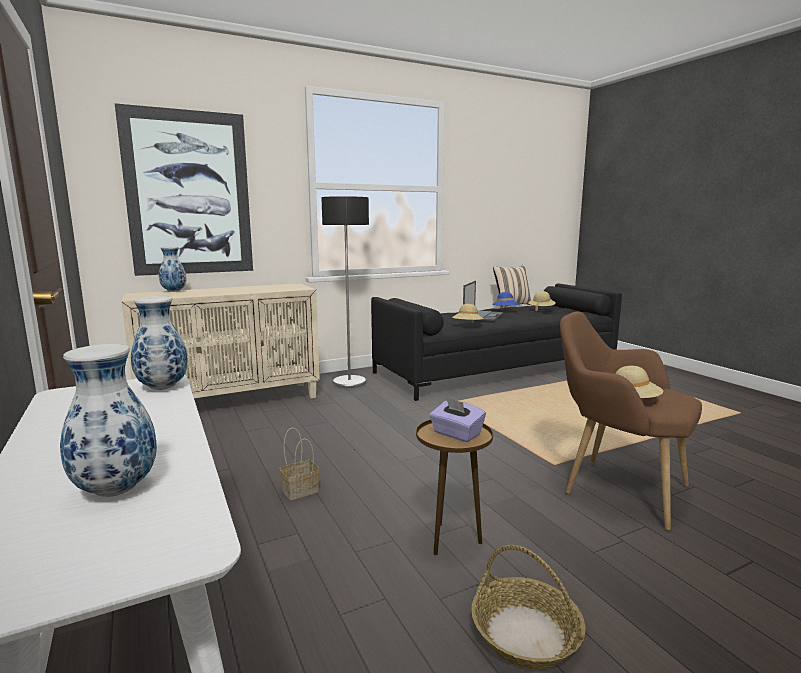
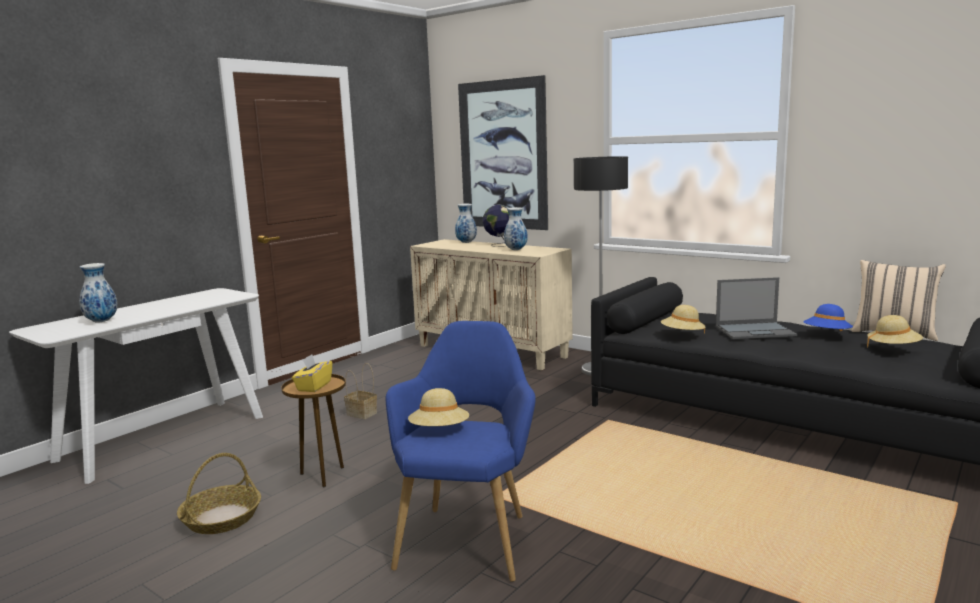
camera: 65 degrees right, 0 degrees up
(161, 387) = (230, 298): vase -> vase (515, 249)
(222, 288) = (499, 244): none -> globe
(456, 434) = (313, 386): purple tissue box -> yellow tissue box
(617, 488) = (468, 537): brown armchair -> blue armchair

